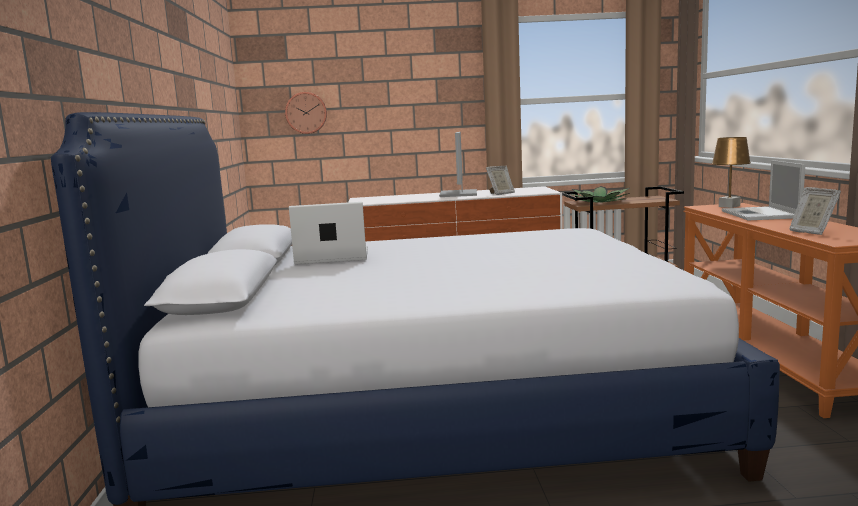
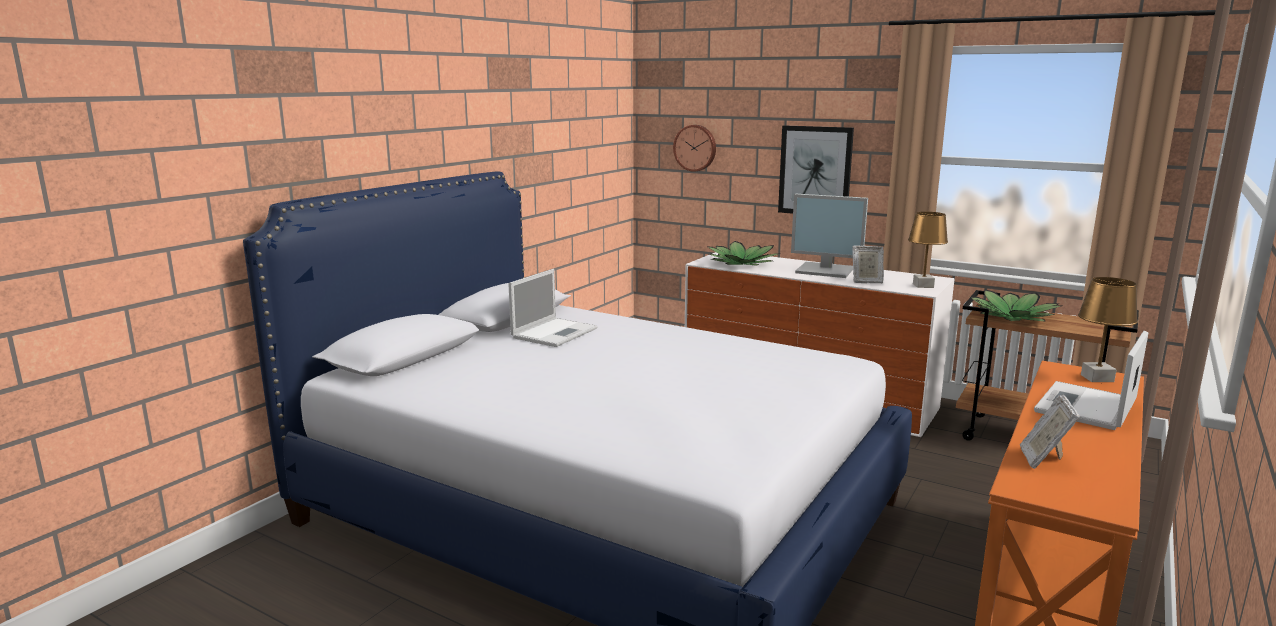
camera: 35 degrees right, 5 degrees up
(330, 257) = (555, 332): laptop -> laptop turned 90 degrees clockwise
(389, 199) = (741, 263): none -> potted plant
(419, 121) = (815, 171): none -> picture
(459, 194) = (826, 270): monitor -> monitor turned 105 degrees counterclockwise
(539, 190) = (923, 286): none -> brown table lamp

